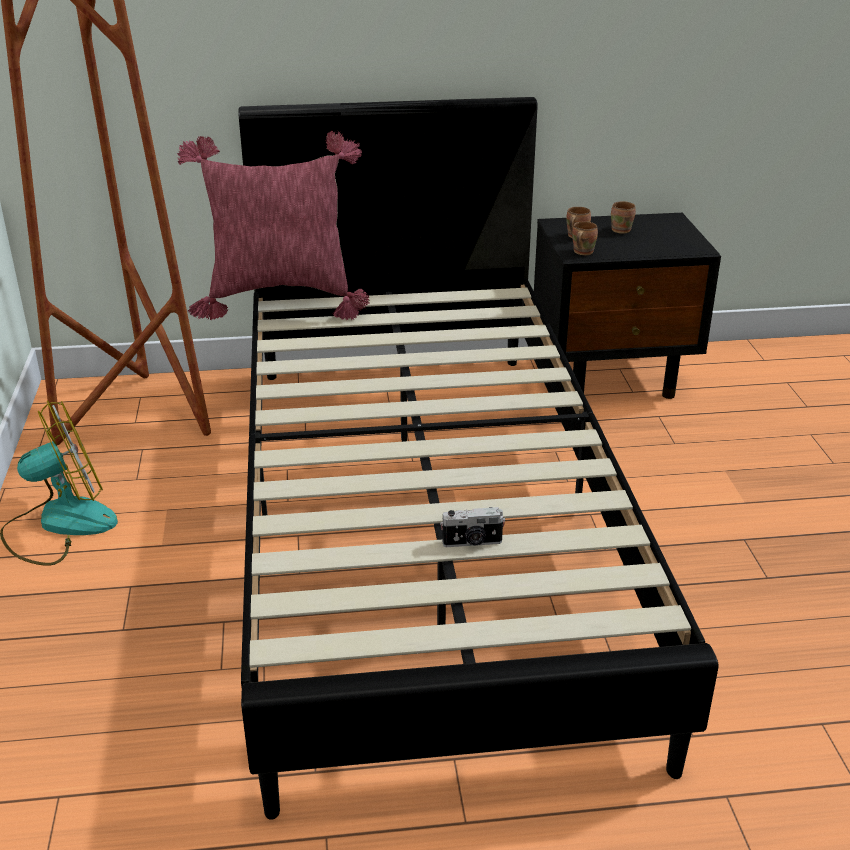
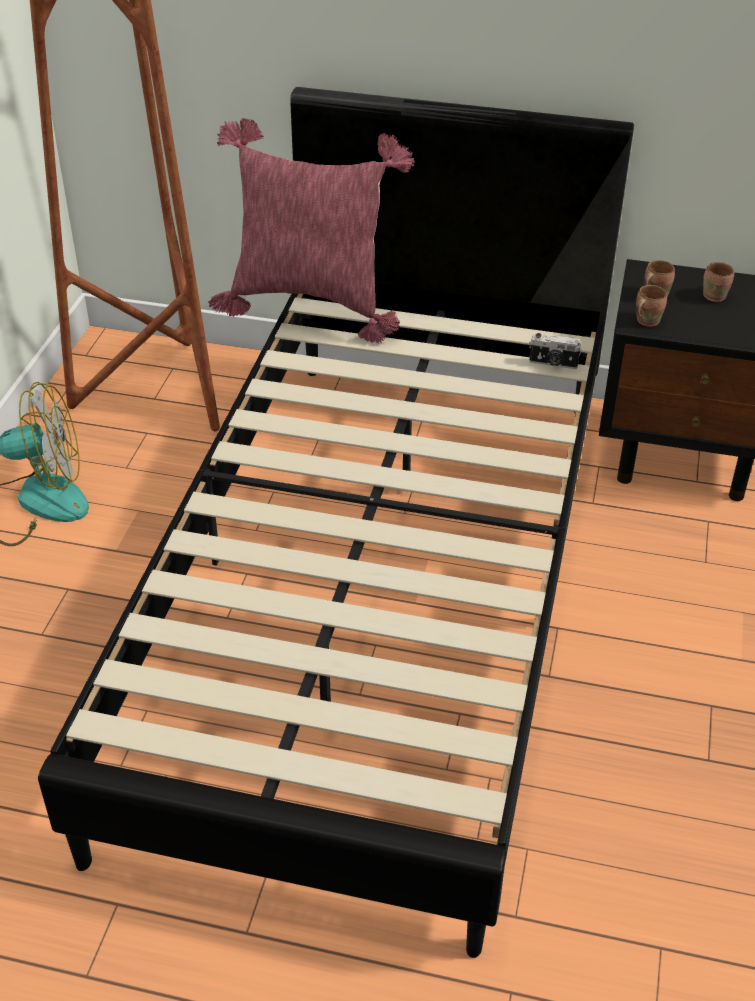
camera: 20 degrees right, 10 degrees up
(472, 543) = (341, 659): camera -> camera (553, 364)

